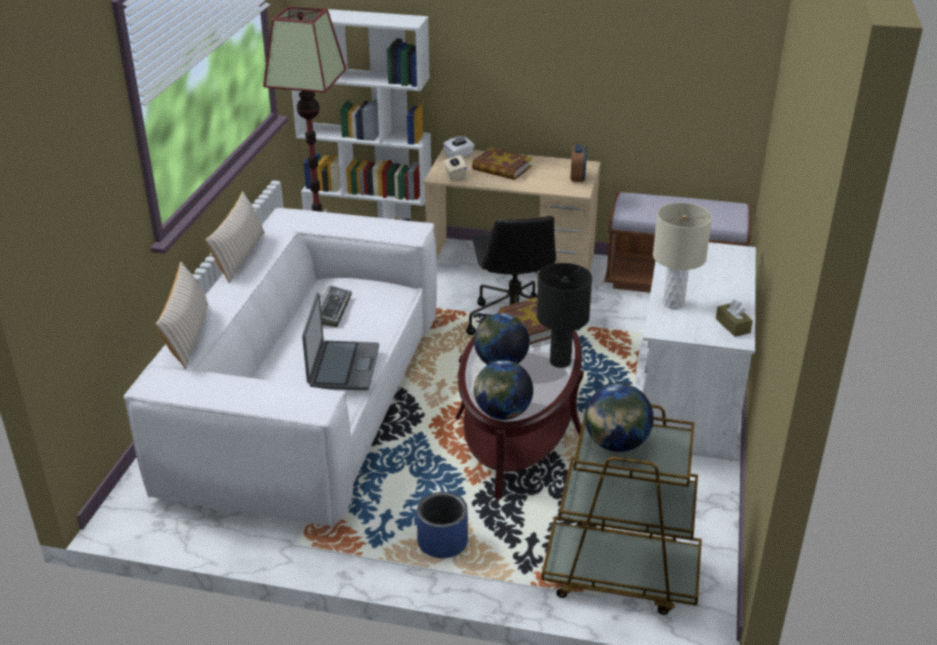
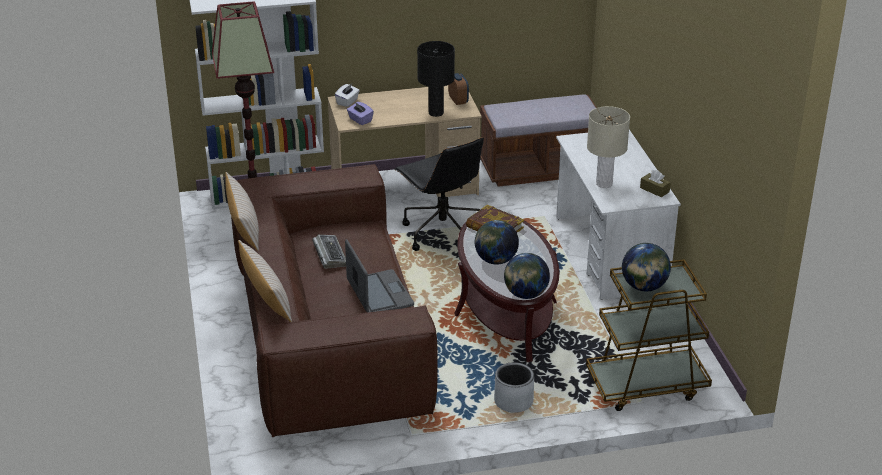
camera: 25 degrees left, 0 degrees up
(308, 400) = (330, 334): white sofa -> brown sofa
(442, 542) = (513, 401): blue planter -> grey planter
(455, 175) = (360, 120): beige tissue box -> purple tissue box
(501, 168) = (392, 106): book -> none
(560, 361) = (536, 248): black table lamp -> black table lamp (436, 113)

